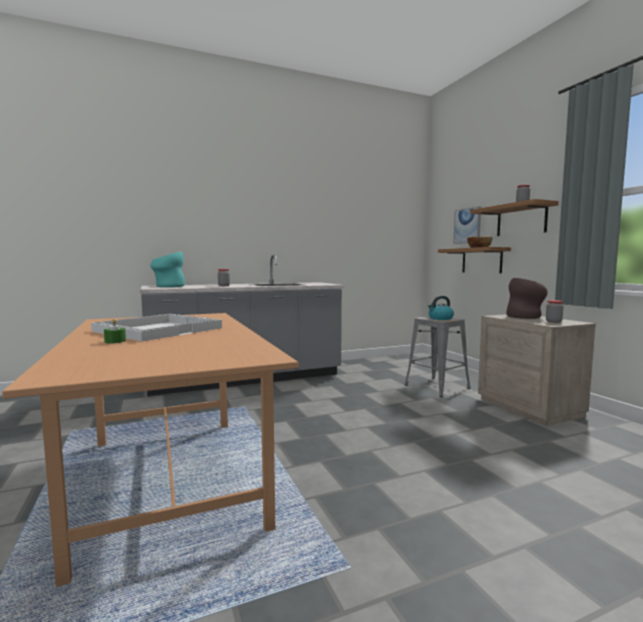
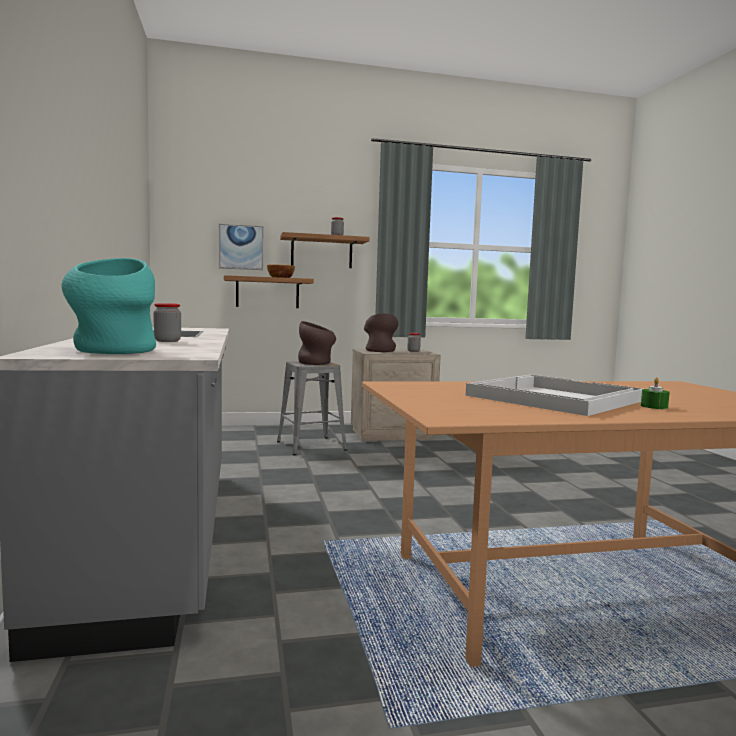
camera: 80 degrees left, 0 degrees up
(440, 318) = (317, 363): kettle -> brown vase

